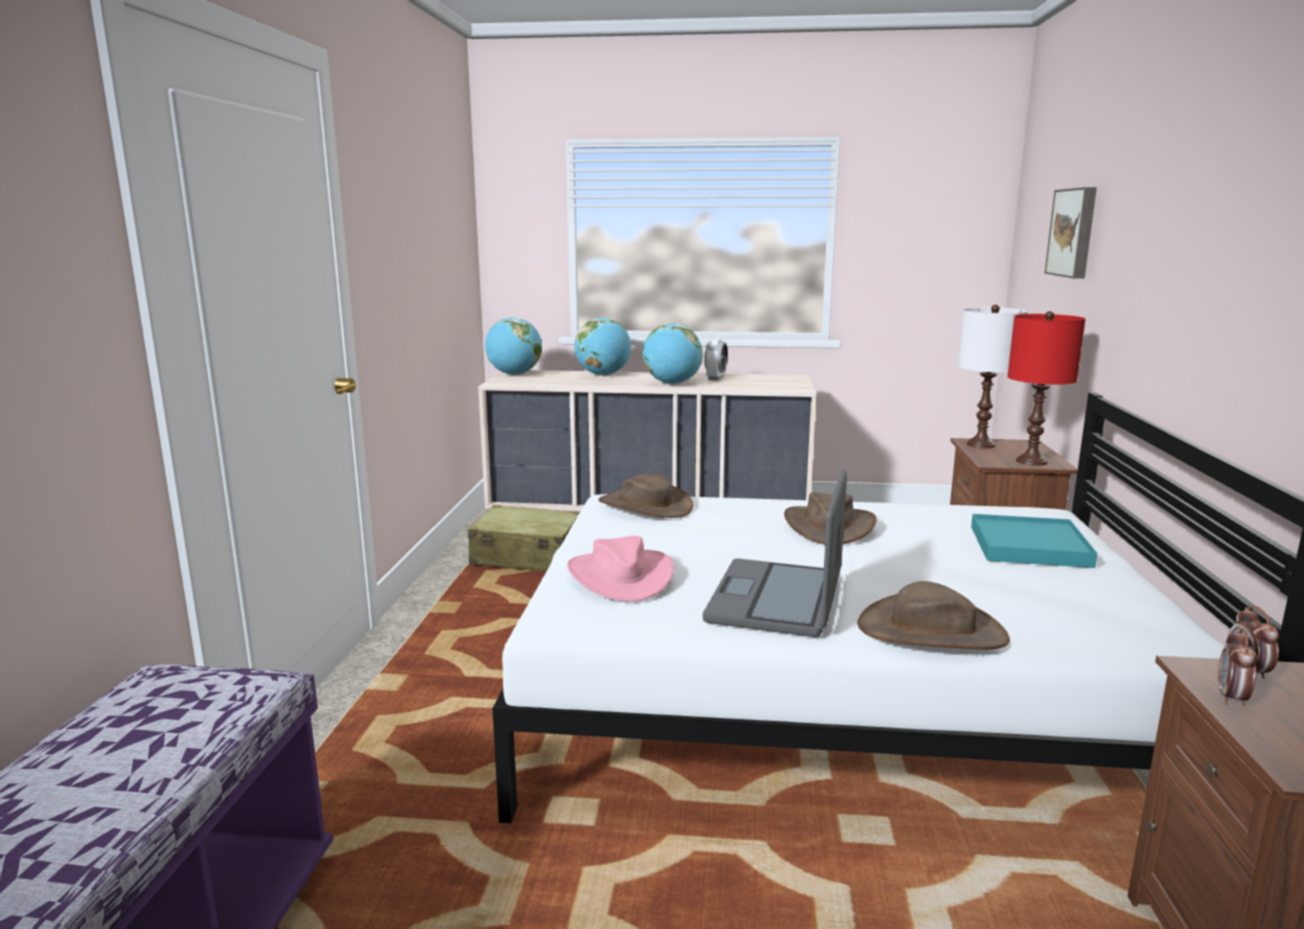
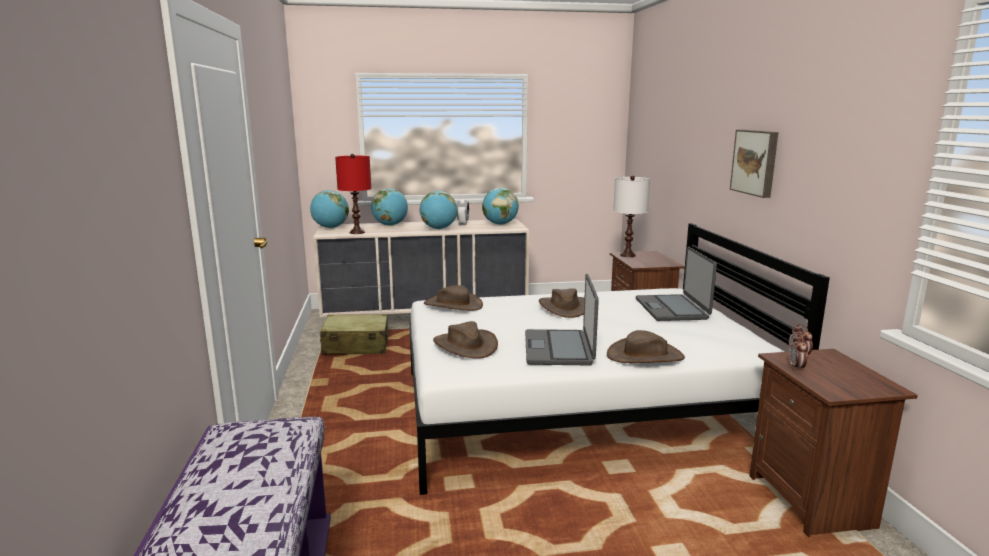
camera: 15 degrees left, 0 degrees up
(620, 576) = (465, 345): pink hat -> brown hat
(774, 381) = (500, 224): none -> globe
(1029, 546) = (672, 309): turquoise tray -> laptop
(1032, 461) = (658, 263): red table lamp -> red table lamp (357, 232)
(1074, 232) = (669, 134): picture -> picture (756, 162)

